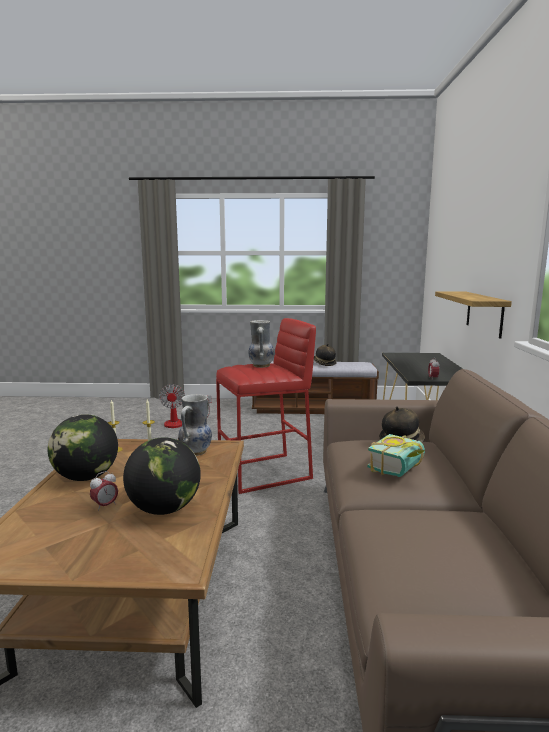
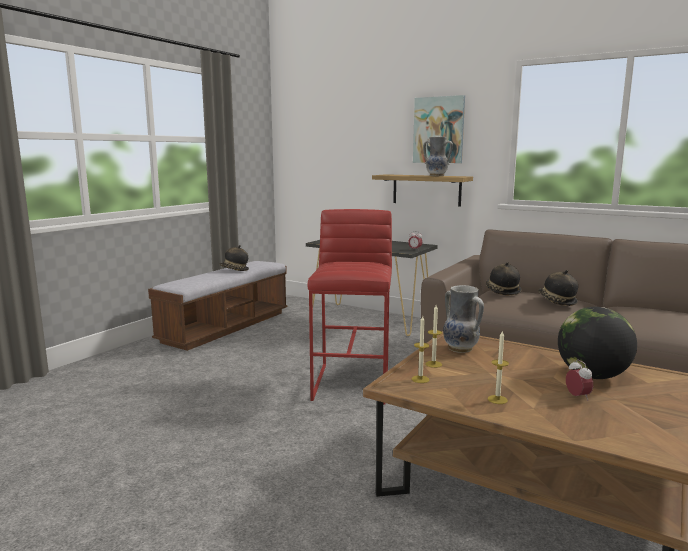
camera: 60 degrees left, 0 degrees up
(86, 477) = (497, 399): globe -> candle
(180, 422) = (134, 394): fan -> none
(260, 366) = (351, 263): vase -> vase (436, 176)
(401, 469) = (556, 301): book -> hat
(497, 240) = (439, 130): none -> picture

